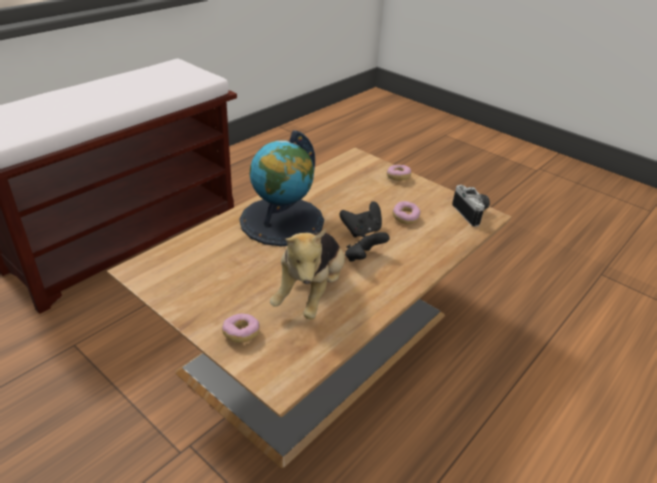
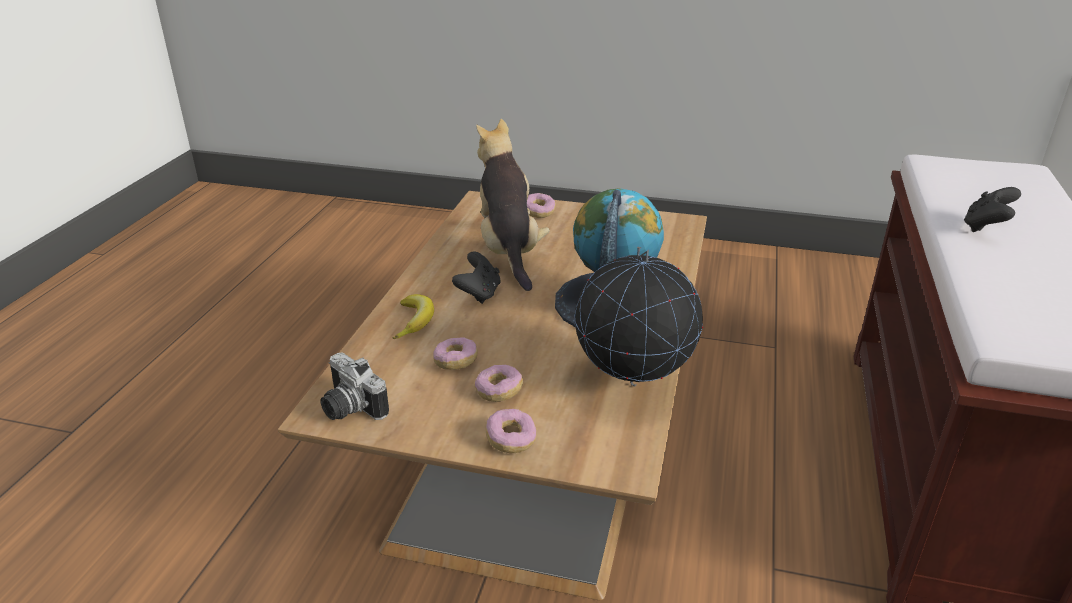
camera: 155 degrees right, 5 degrees down
(321, 180) = (632, 383): none -> globe
(362, 231) = (504, 323): black game controller -> black game controller (985, 227)
(390, 196) = (499, 391): none -> donut
(419, 251) = (415, 321): none -> banana

